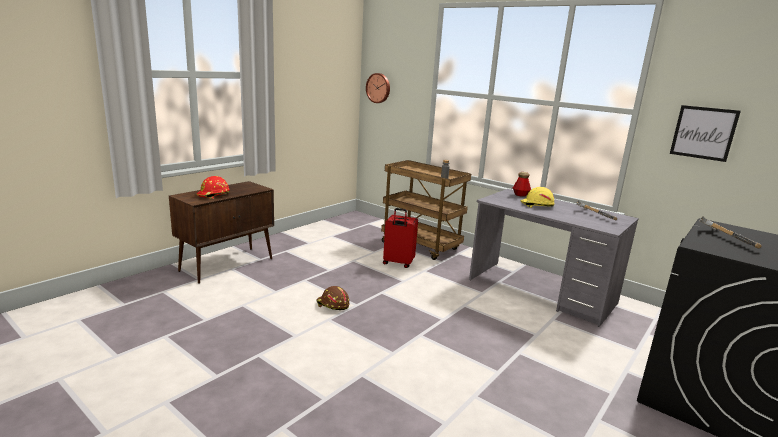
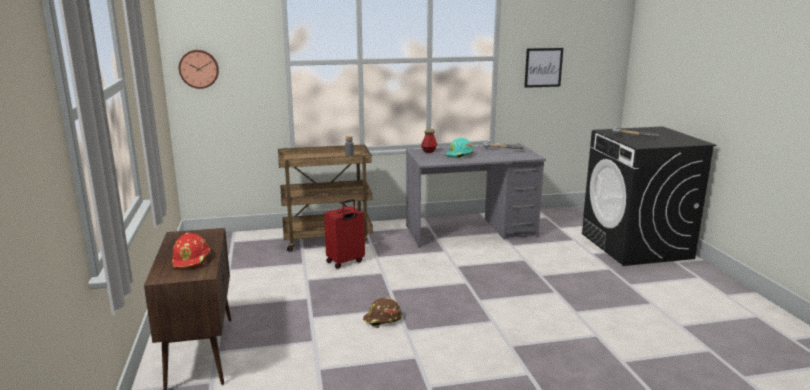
camera: 50 degrees left, 0 degrees up
(536, 205) = (459, 155): yellow hard hat -> turquoise hard hat

